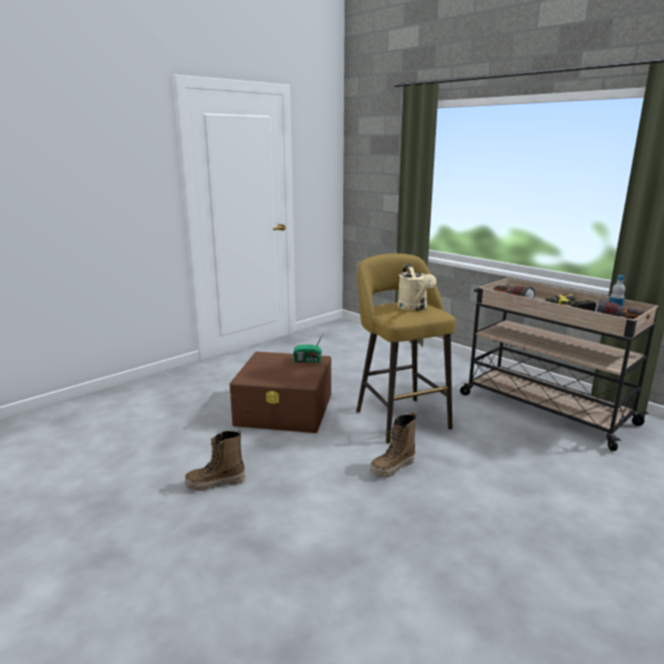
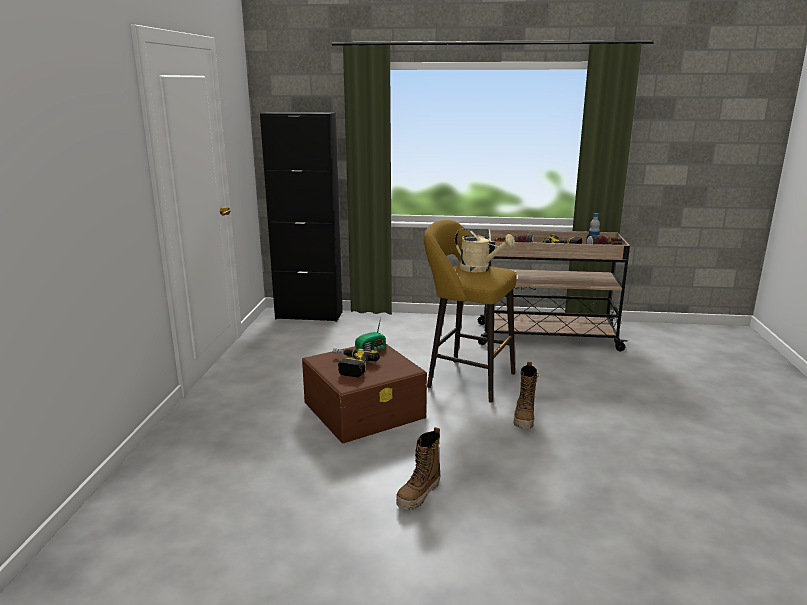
camera: 40 degrees left, 0 degrees up
(271, 366) = (349, 366): none -> power drill
(361, 331) = (309, 315): none -> black cabinet

